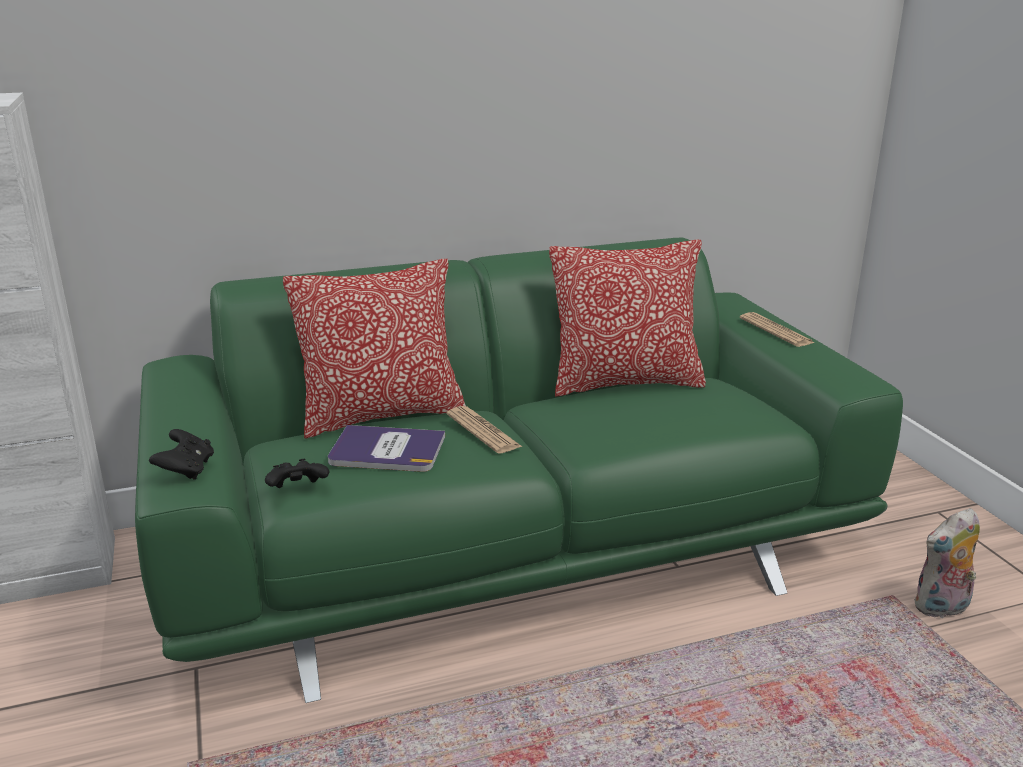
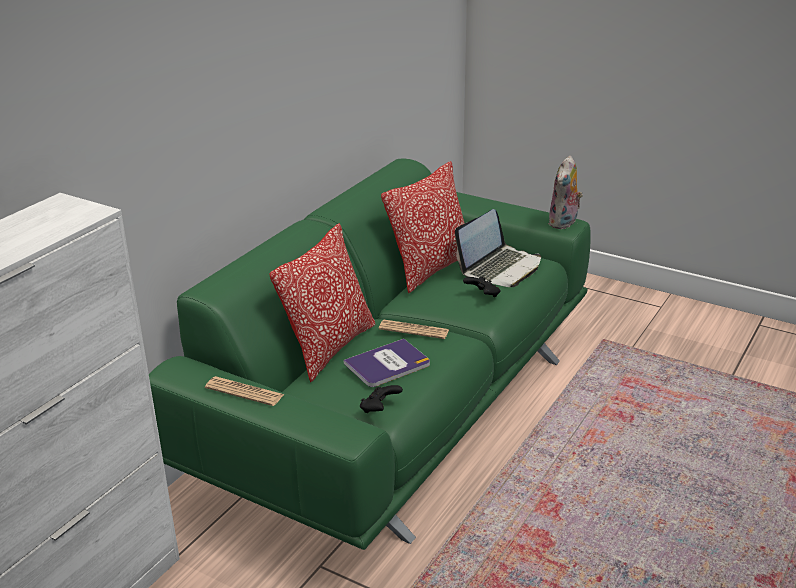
camera: 40 degrees left, 5 degrees up
(186, 470) = (333, 423): black game controller -> black game controller (483, 295)
(701, 407) = (500, 268): none -> laptop
(776, 331) = (487, 205): newspaper -> newspaper (244, 392)
(941, 608) = (628, 335): plush toy -> plush toy (564, 223)

